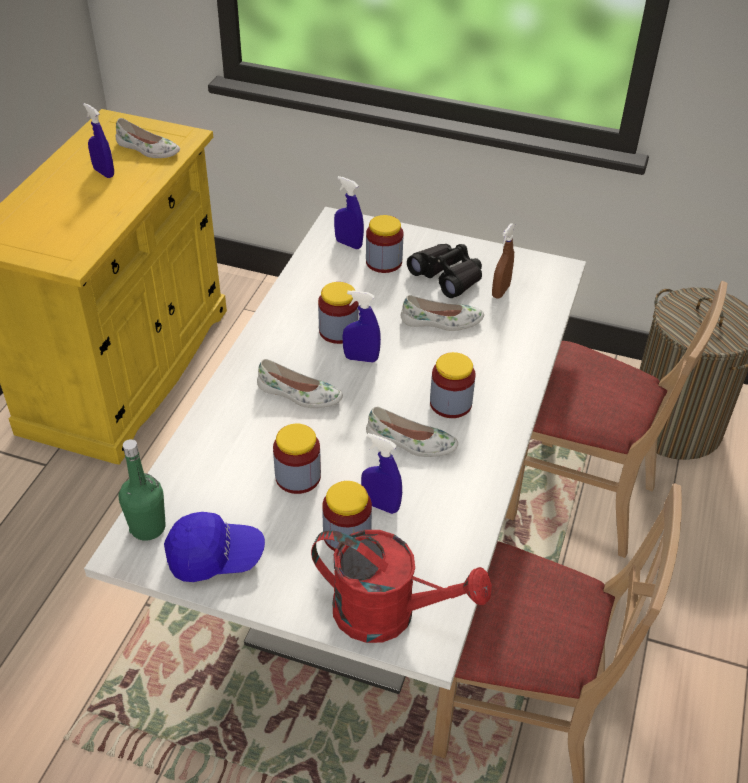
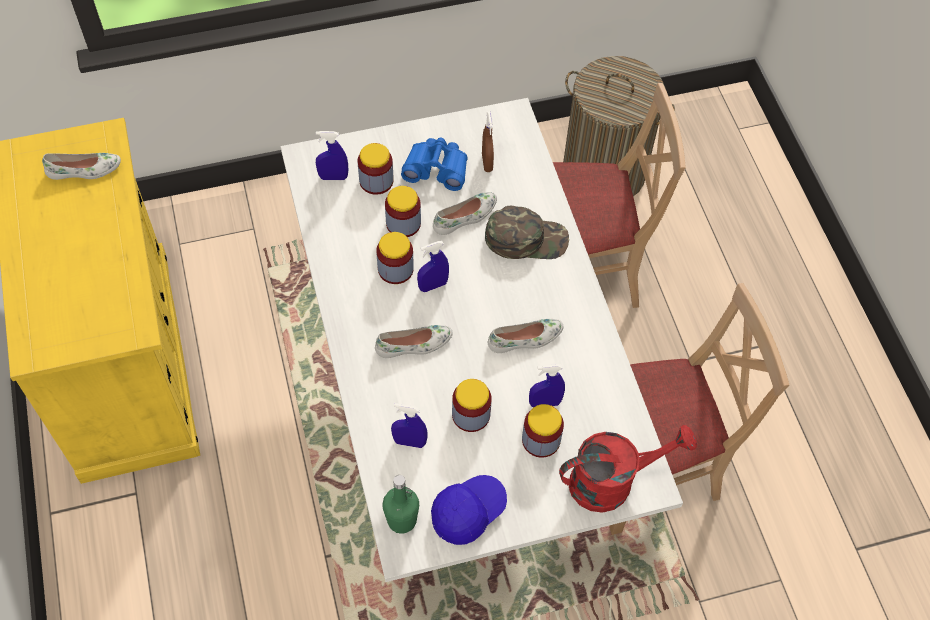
camera: 35 degrees left, 15 degrees up
(104, 173) = (69, 218): blue spray bottle -> blue spray bottle (409, 442)
(447, 276) = (436, 169): black binoculars -> blue binoculars
(450, 403) = (527, 289): jar -> jar (403, 223)
(486, 364) = (526, 238): none -> green cap

